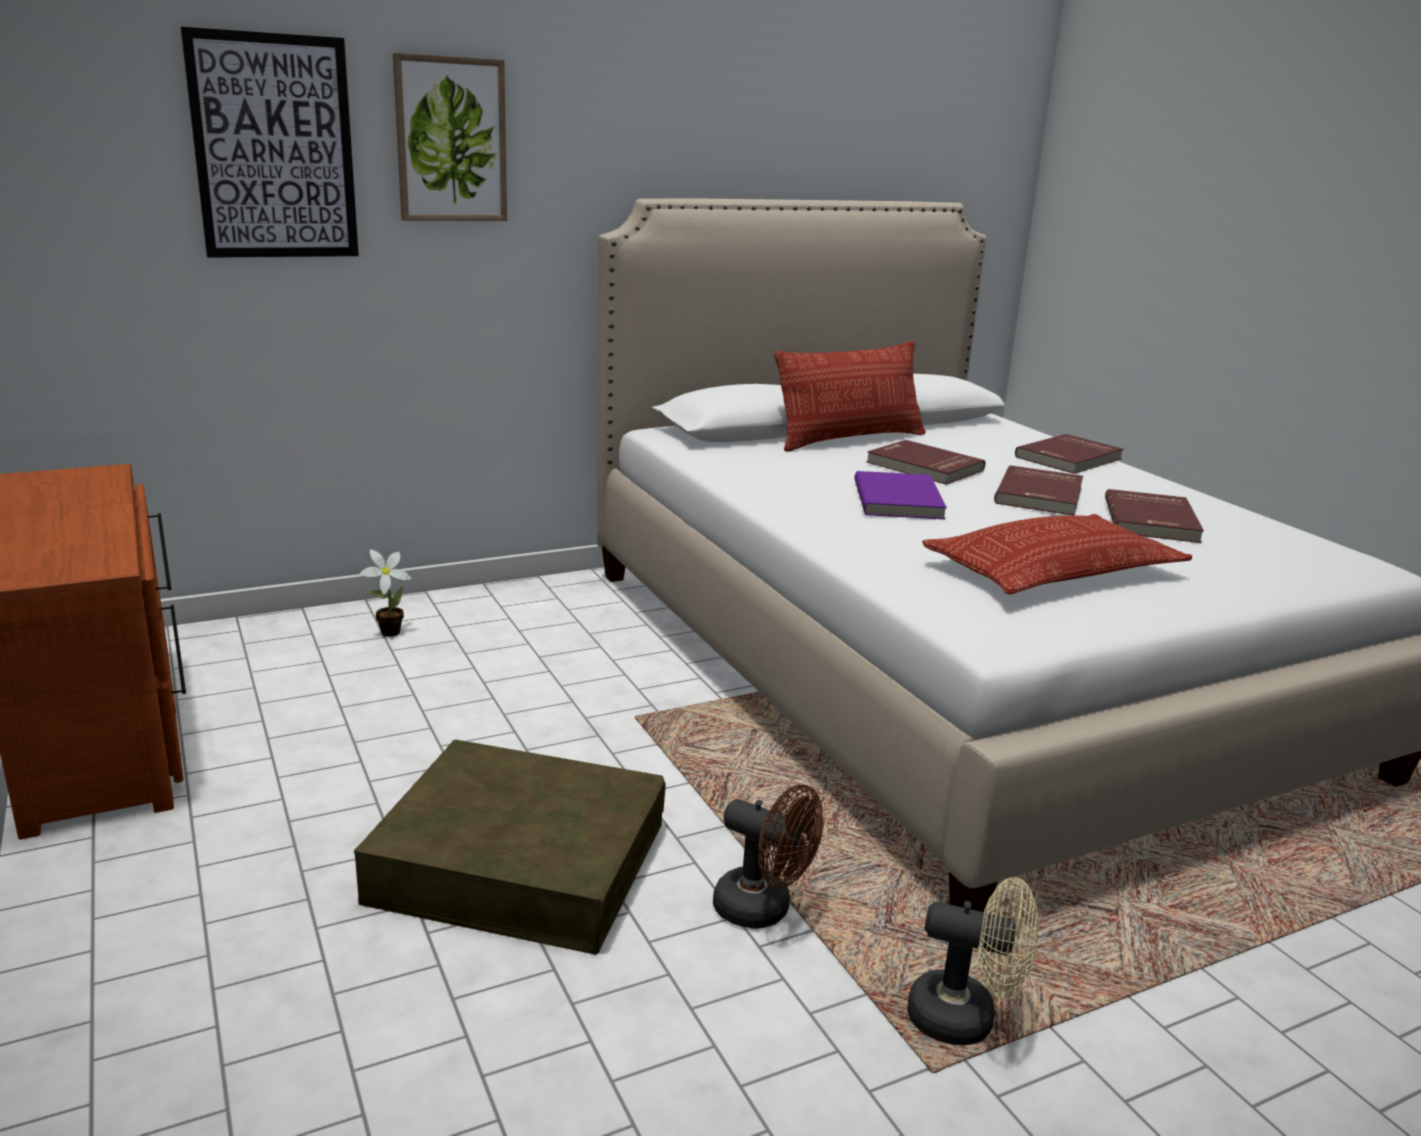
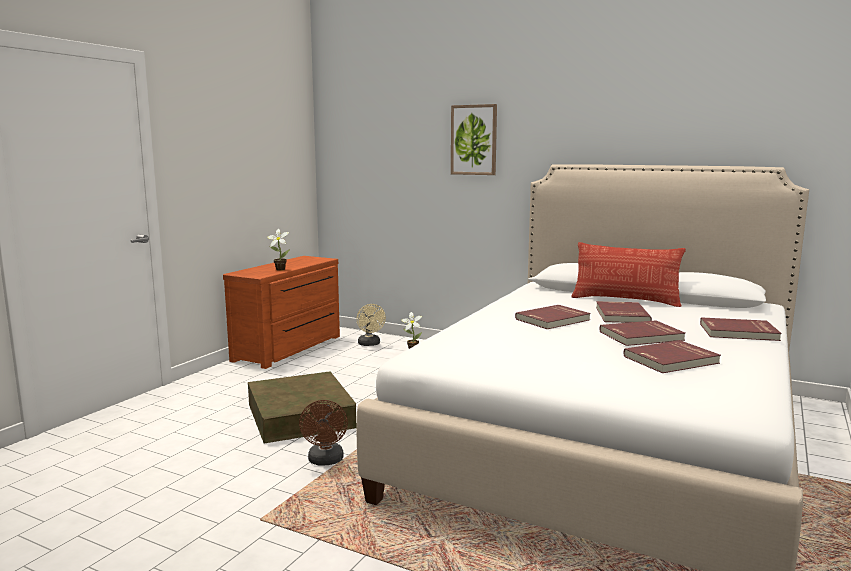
camera: 55 degrees right, 10 degrees down
(91, 532) = (279, 269): none -> potted plant
(274, 148) = (408, 145): picture -> none
(900, 500) = (553, 320): purple book -> red book
(965, 1019) = (302, 519): beige fan -> beige fan (370, 344)
(1053, 570) = (524, 353): pillow -> none

